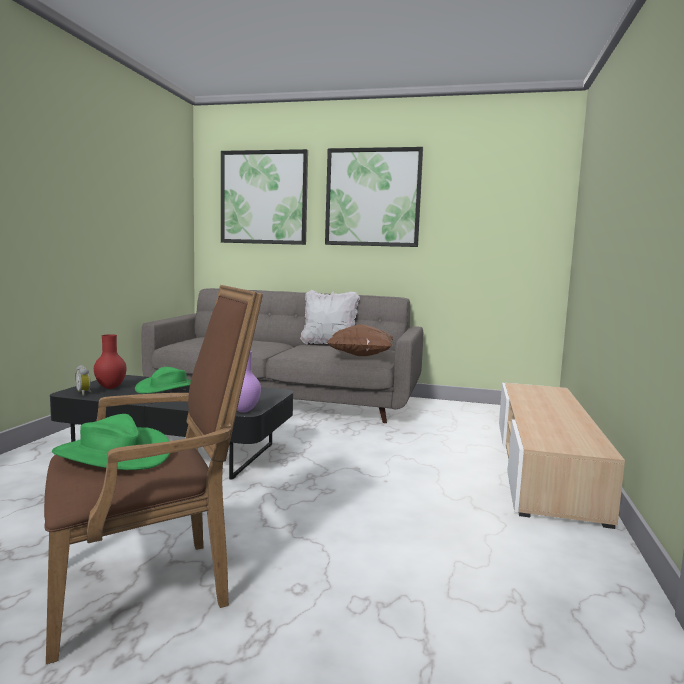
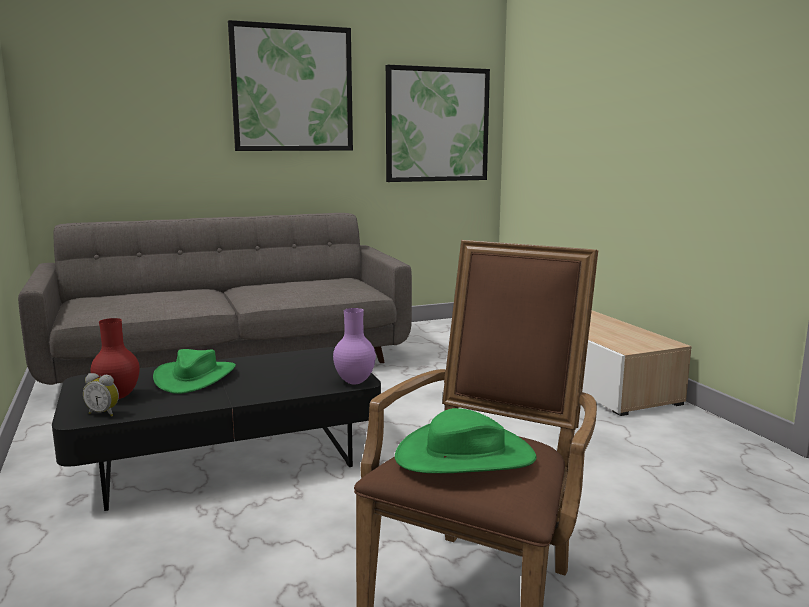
camera: 35 degrees left, 5 degrees up
(264, 197) = (134, 85): picture -> picture (437, 125)
(328, 344) = (272, 281): white pillow -> none
(360, 356) = (346, 291): brown pillow -> none

